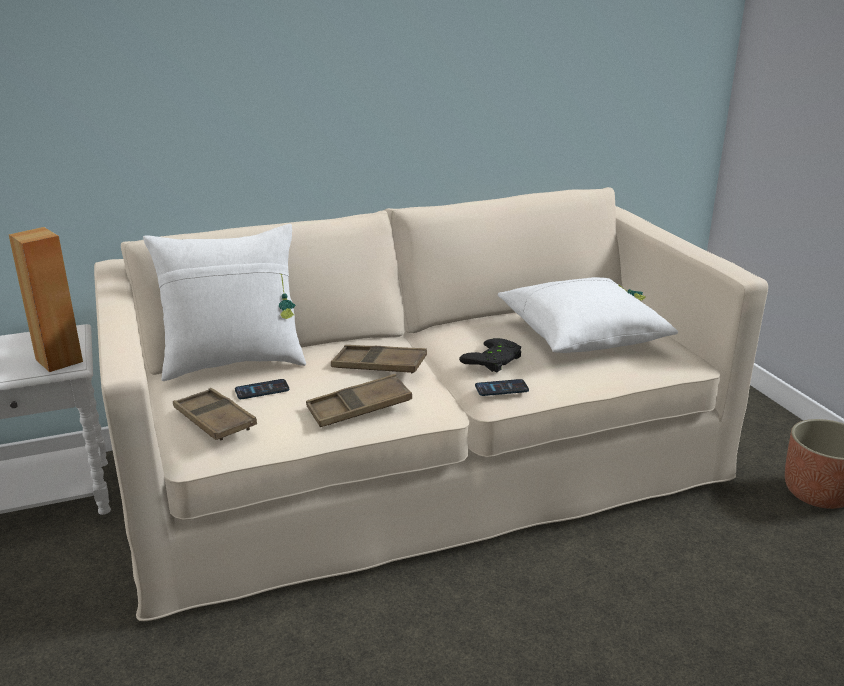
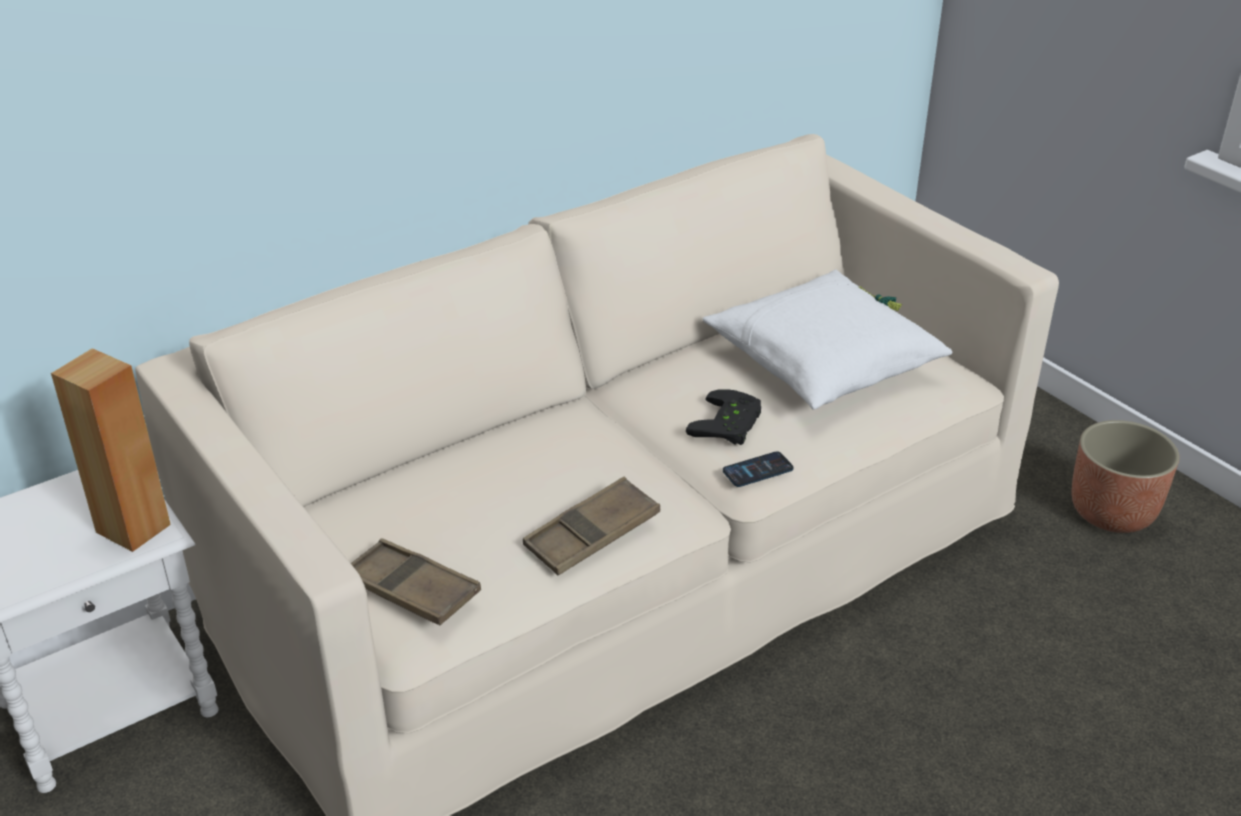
camera: 15 degrees left, 10 degrees up
(233, 364) = (382, 488): white pillow -> none
(262, 390) = (447, 527): phone -> none
(379, 365) = (583, 458): brown tray -> none

